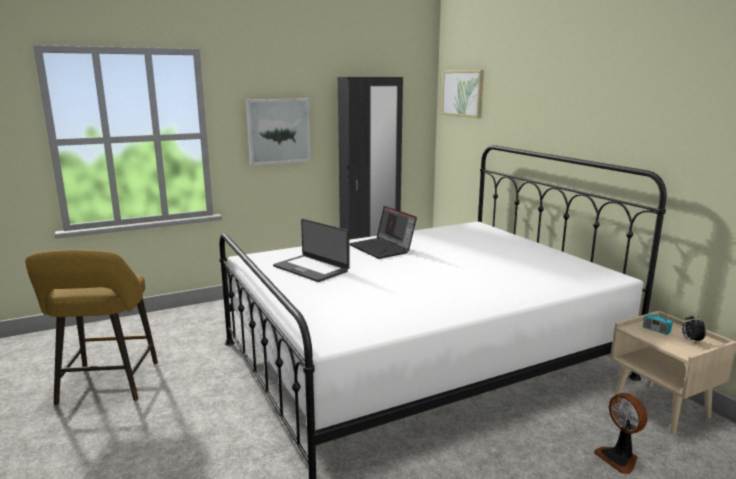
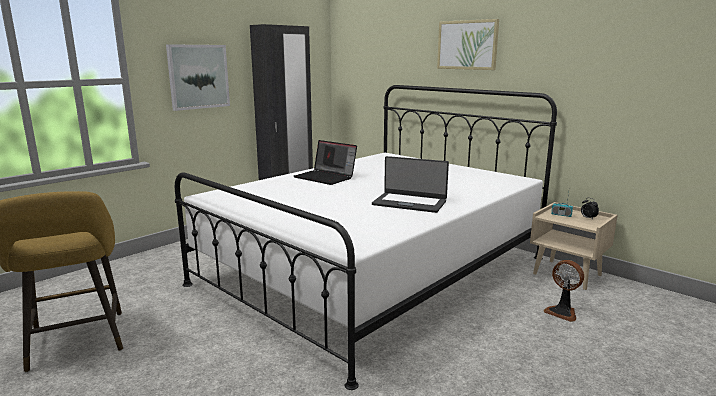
camera: 20 degrees left, 0 degrees up
(311, 268) = (278, 197): laptop -> laptop (409, 203)
(462, 93) = (358, 42): picture -> picture (467, 45)

